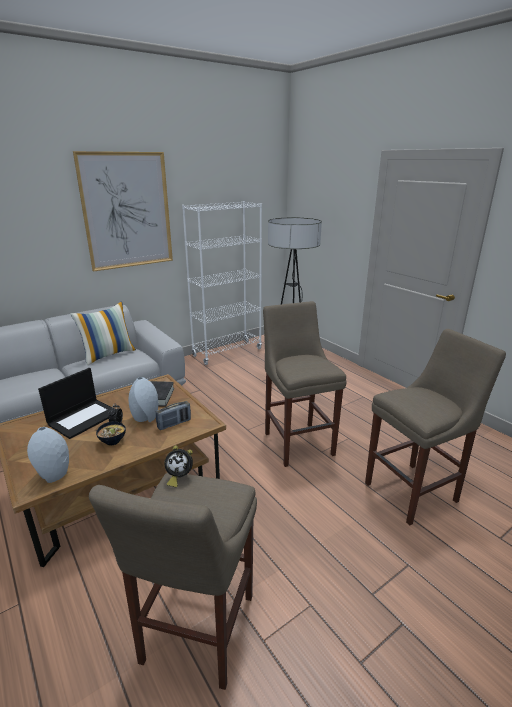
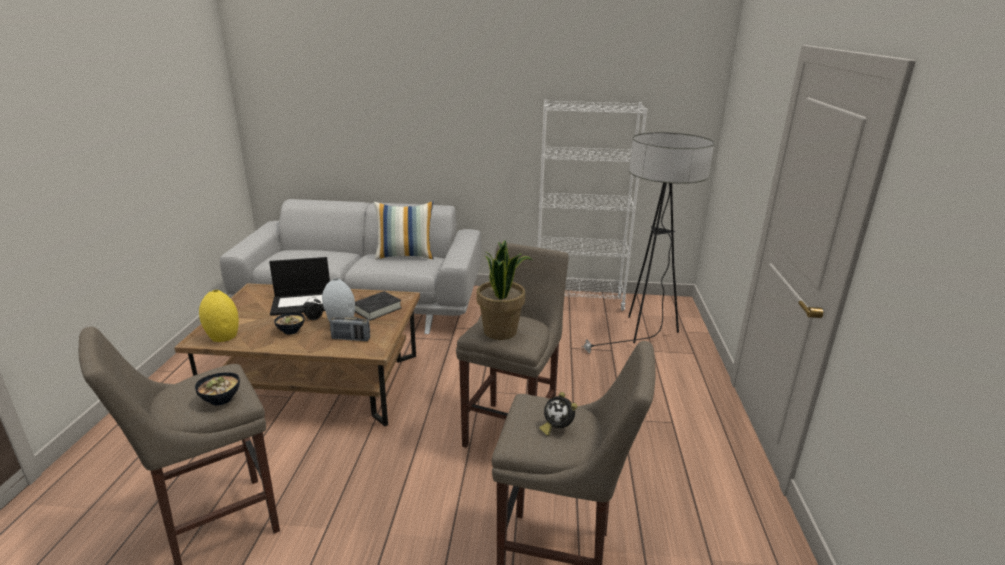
camera: 40 degrees right, 0 degrees up
(54, 474) = (224, 337): grey vase -> yellow vase
(127, 211) = (476, 101): picture -> none
(179, 477) = (228, 370): alarm clock -> alarm clock (557, 428)
(218, 499) = (220, 399): none -> bowl
(306, 367) = (501, 331): none -> potted plant

